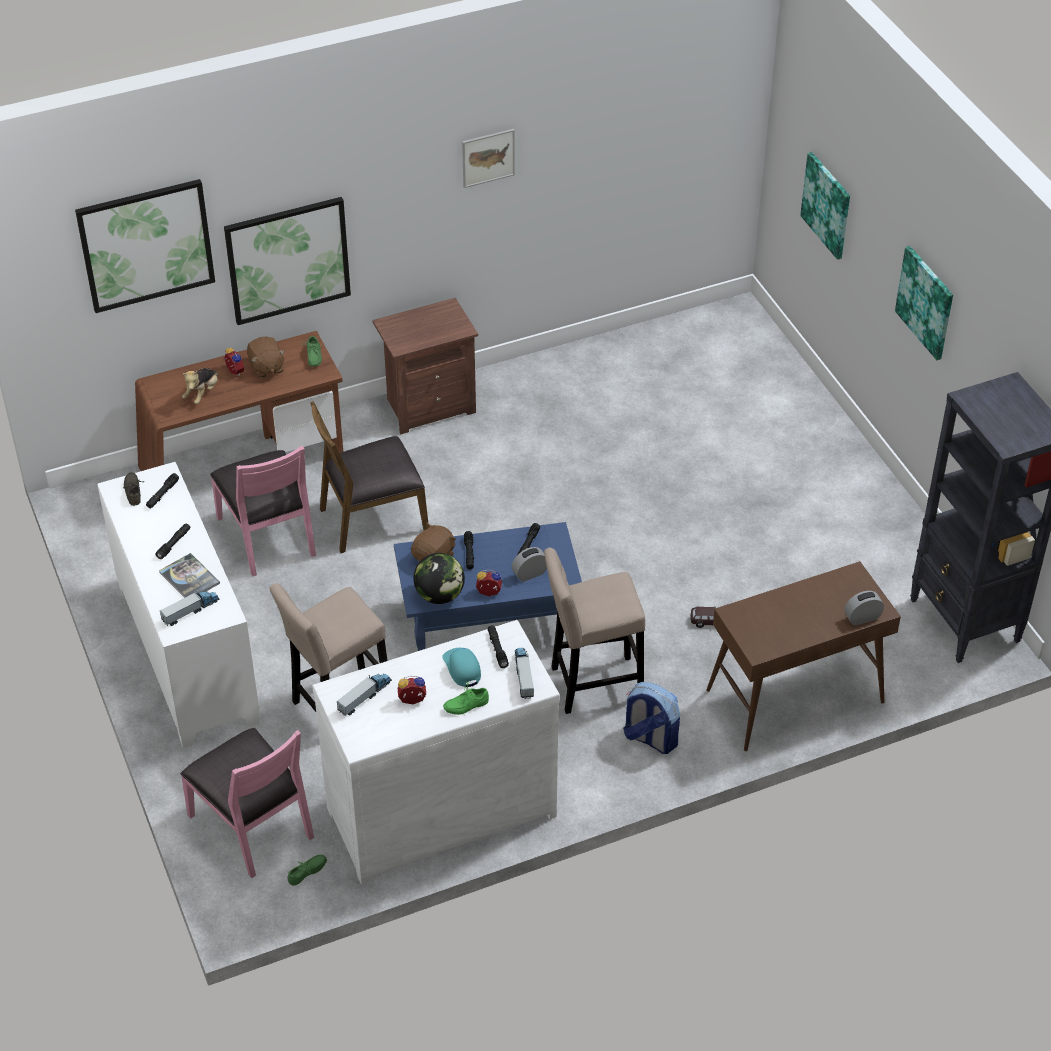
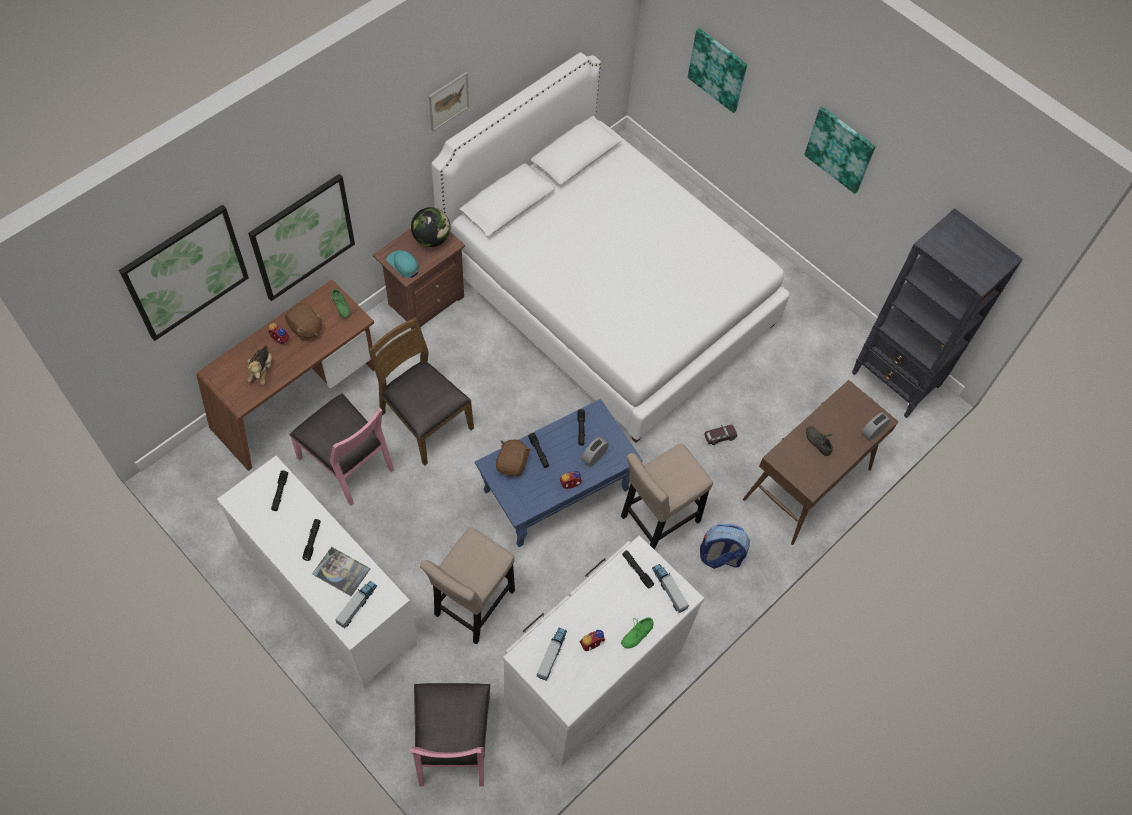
camera: 25 degrees left, 15 degrees up
(134, 491) = (254, 497): grey shoe -> grey shoe (818, 442)
(253, 825) = (453, 742): pink chair -> pink chair turned 60 degrees clockwise
(308, 873) = (515, 771): green shoe -> none
(372, 518) = (424, 421): brown chair -> brown chair turned 90 degrees clockwise
(439, 595) = (532, 500): globe -> globe (431, 239)
(462, 668) = (617, 598): turquoise cap -> turquoise cap (403, 264)
(644, 449) = (607, 295): none -> white bed

